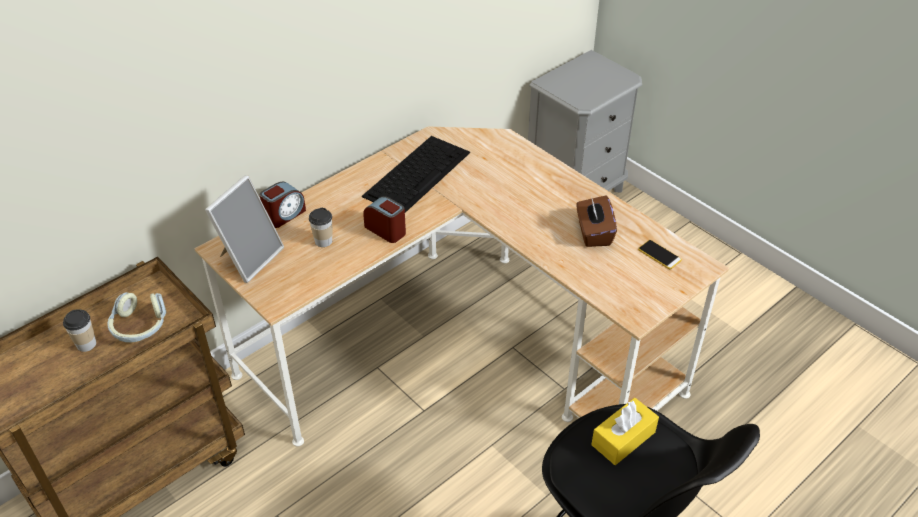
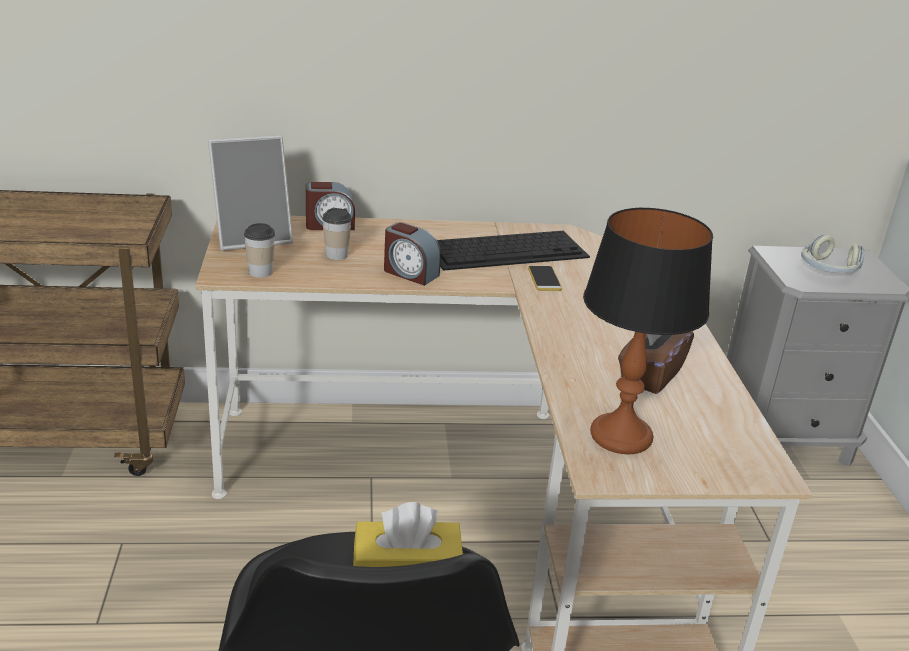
camera: 35 degrees right, 15 degrees down
(86, 344) = (34, 229): cup -> cup (260, 272)
(139, 326) = (90, 237): headphones -> headphones (828, 269)
(386, 230) = (410, 273): alarm clock -> alarm clock turned 135 degrees clockwise
(621, 287) = (620, 436): none -> table lamp
(659, 255) = (717, 433): phone -> phone (544, 279)

